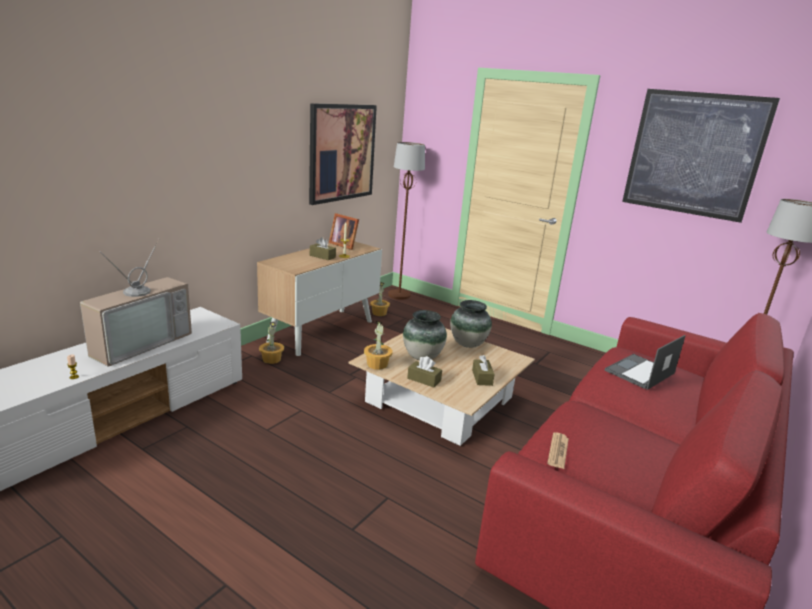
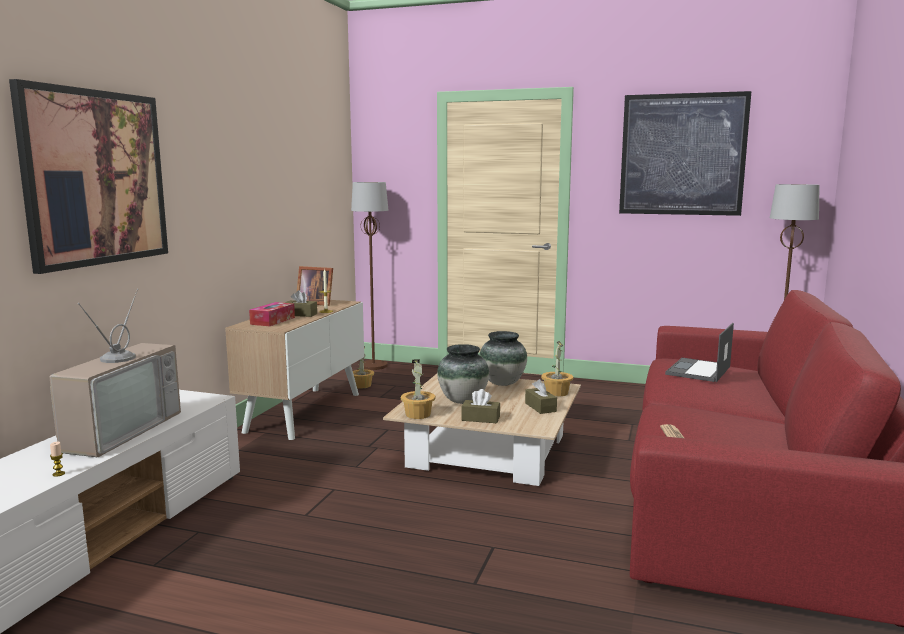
camera: 15 degrees left, 10 degrees down
(271, 359) = (261, 448): potted plant -> potted plant (556, 392)
(296, 260) = (273, 321): none -> tissue box
(342, 153) = (298, 194): picture -> picture (96, 178)

